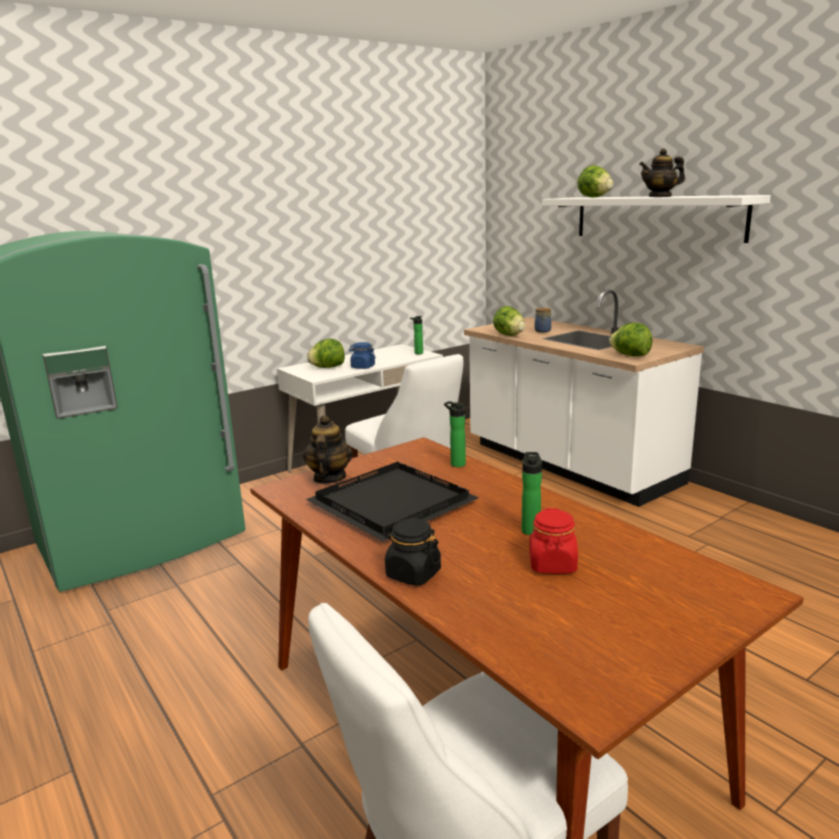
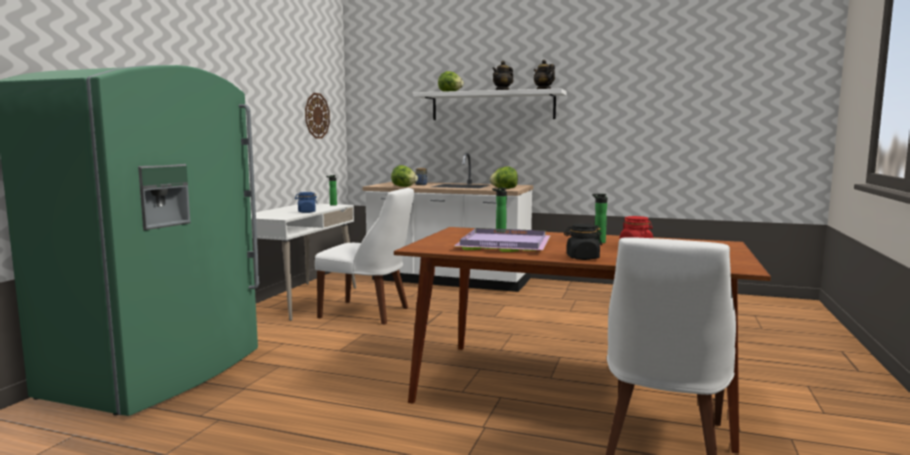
camera: 35 degrees left, 10 degrees down
(327, 367) = (276, 214): lettuce -> none
(329, 478) = (436, 242): teapot -> teapot (543, 89)
(388, 504) = (502, 244): black tray -> purple tray
(428, 232) = (317, 115): none -> wall clock

